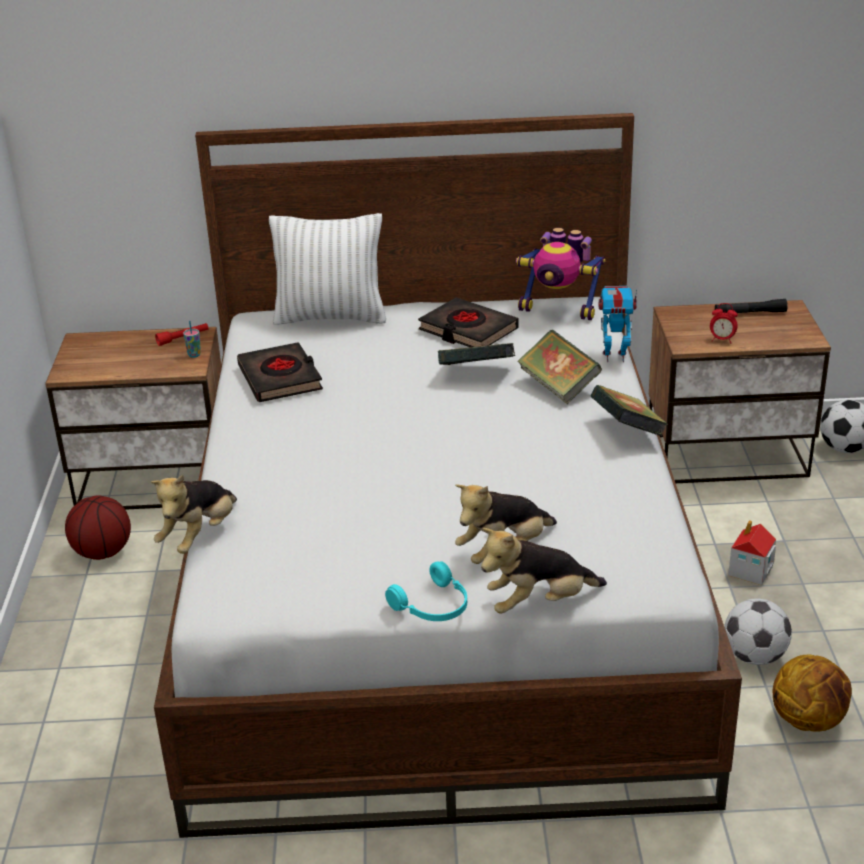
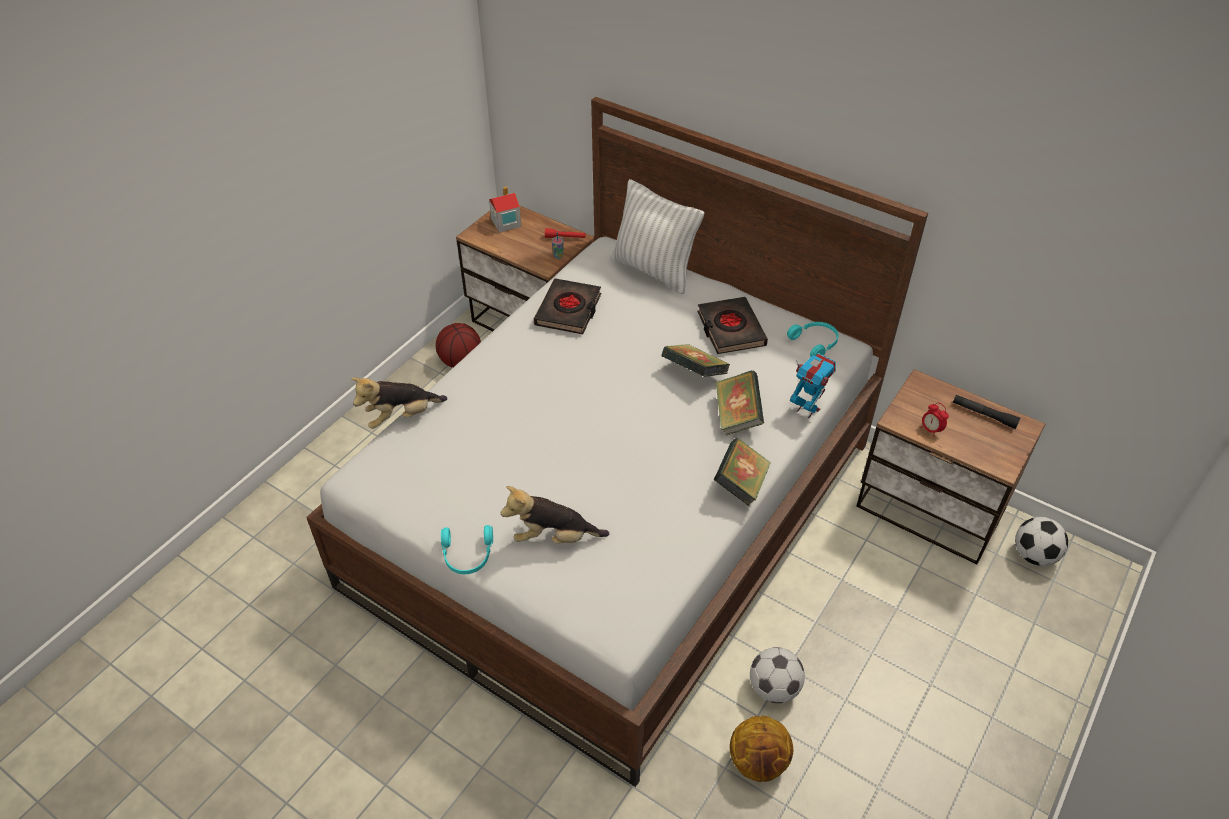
camera: 35 degrees right, 15 degrees up
(539, 603) = (529, 594): plush toy -> none
(559, 310) = (815, 343): toy robot -> turquoise headphones
(750, 571) = (843, 618): toy house -> toy house (505, 223)

